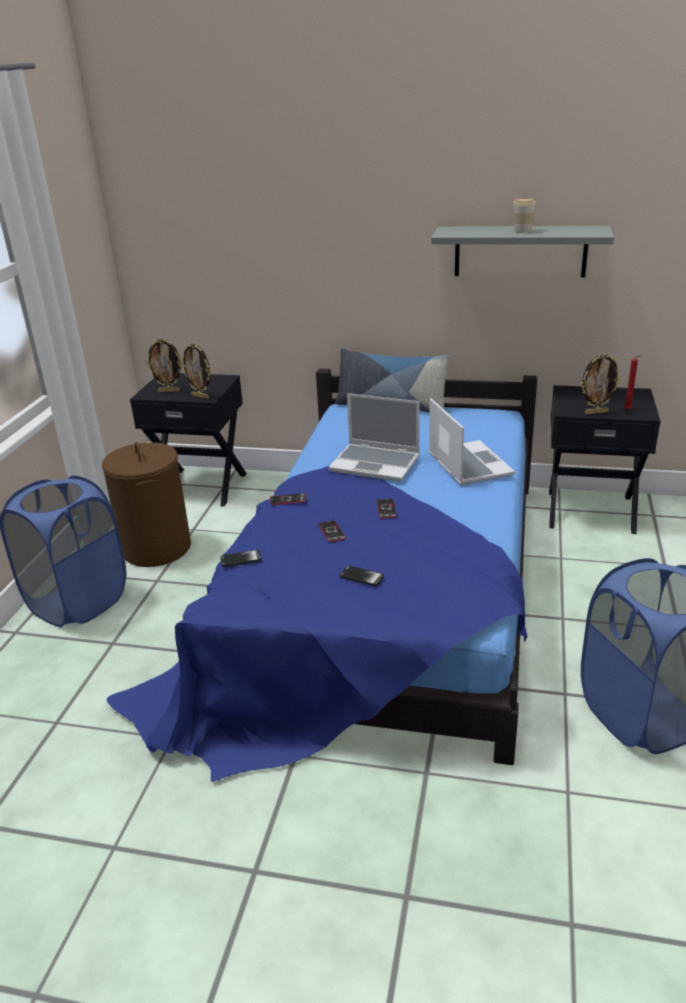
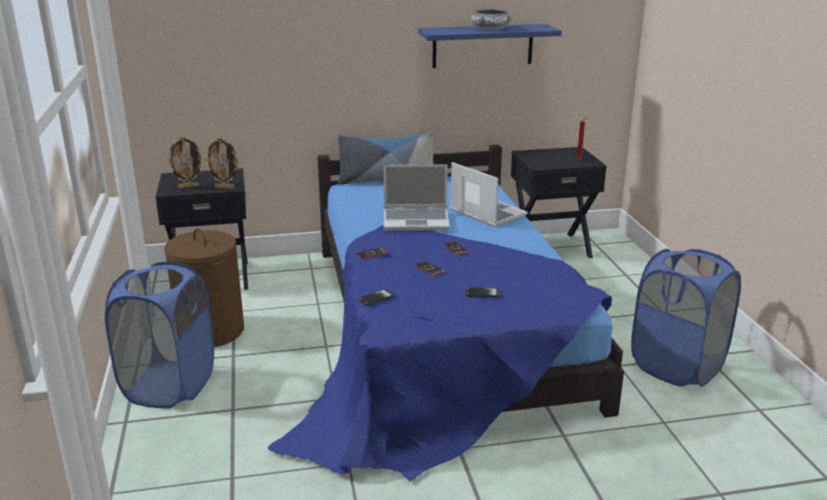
camera: 25 degrees left, 5 degrees down
(520, 251) = (482, 46): grey shelf -> blue shelf
(522, 231) = (490, 29): cup -> bowl
(596, 412) = (559, 165): picture frame -> none

